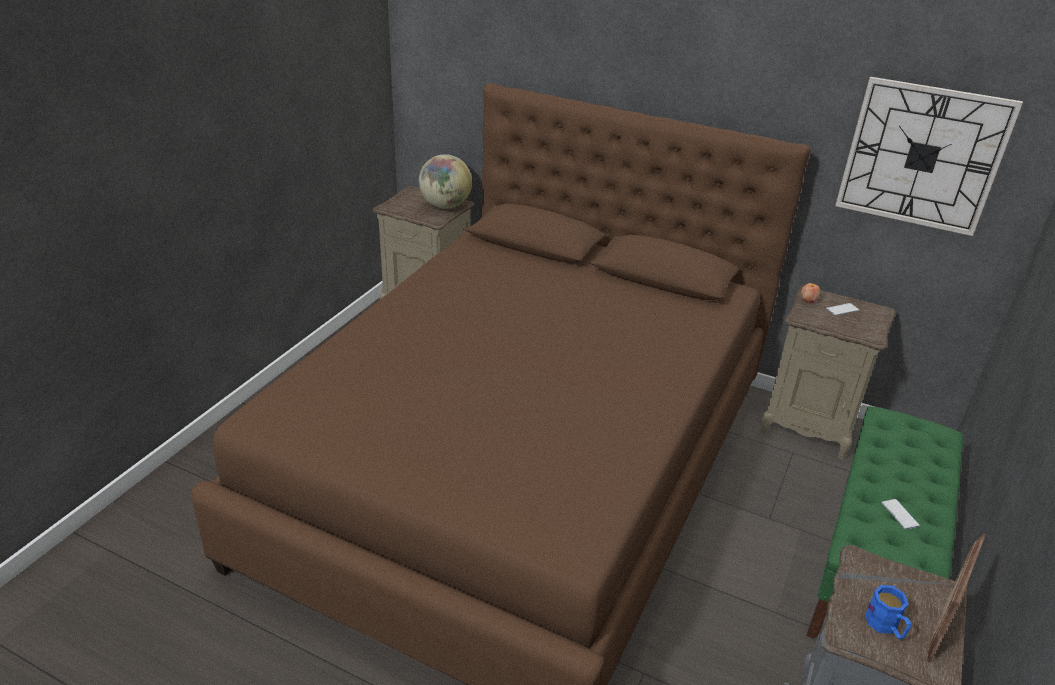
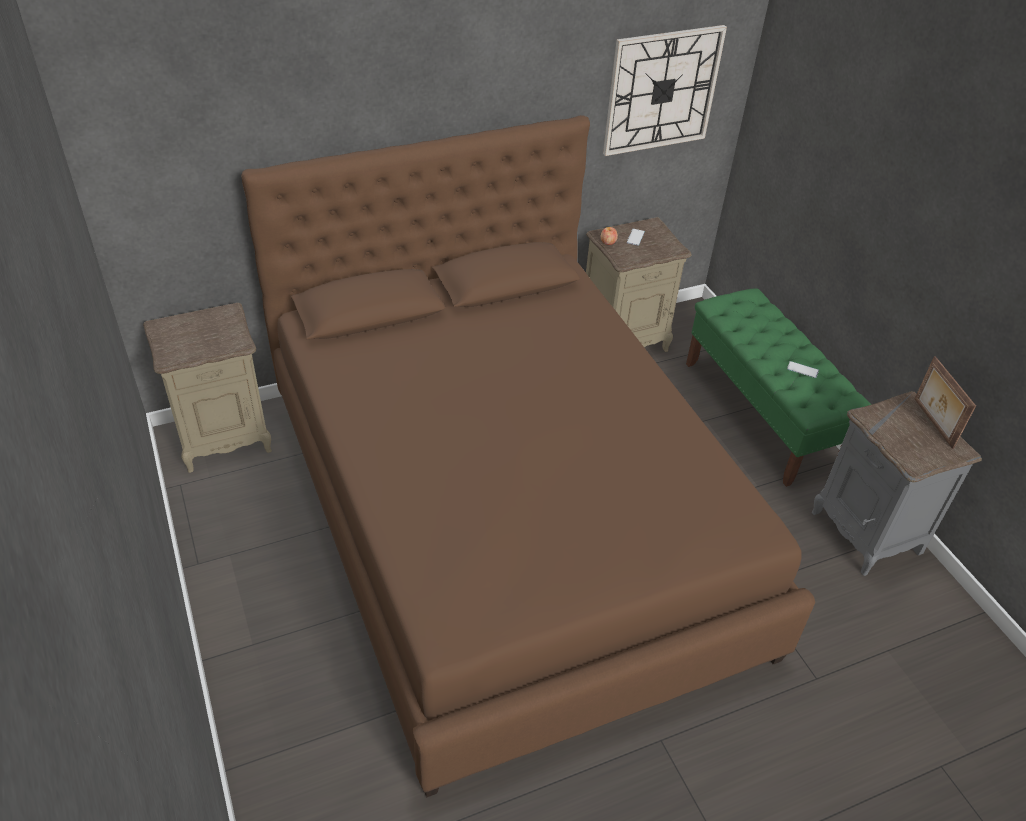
camera: 50 degrees left, 10 degrees up
(445, 206) = (222, 322): globe -> none
(885, 626) = (919, 445): blue mug -> none

